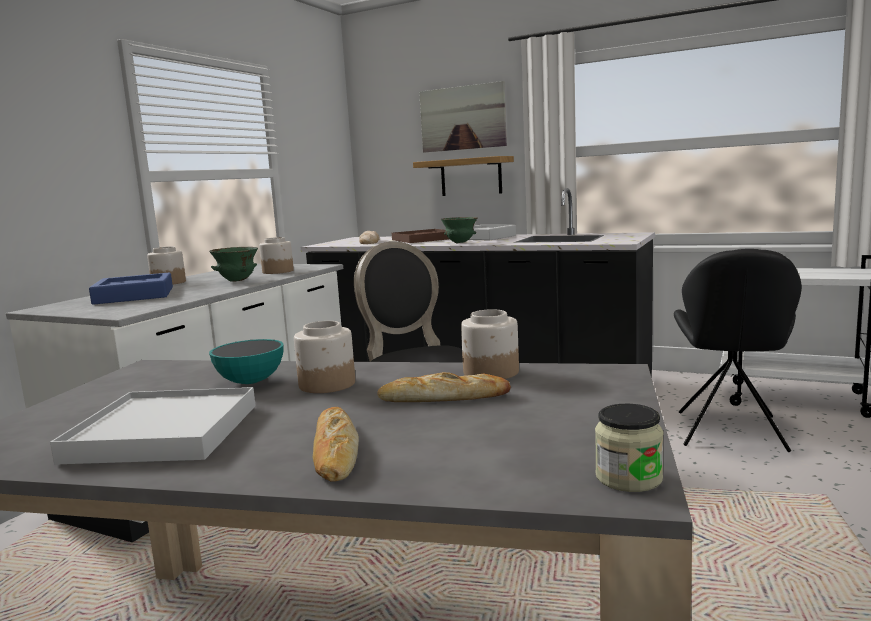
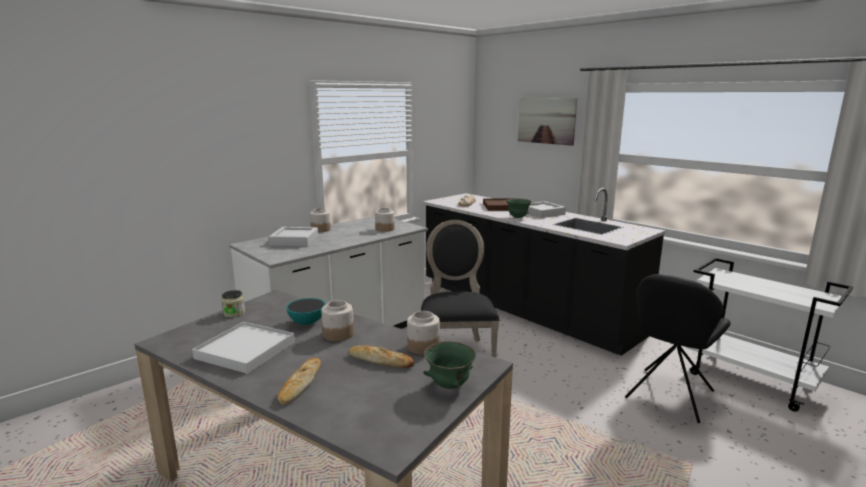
camera: 20 degrees right, 5 degrees up
(134, 295) = (294, 240): blue tray -> grey tray
(237, 281) = (354, 236): green bowl -> green bowl (449, 386)
(471, 177) = (547, 163): shelf -> none
(628, 478) = (401, 442): jar -> jar (234, 313)

